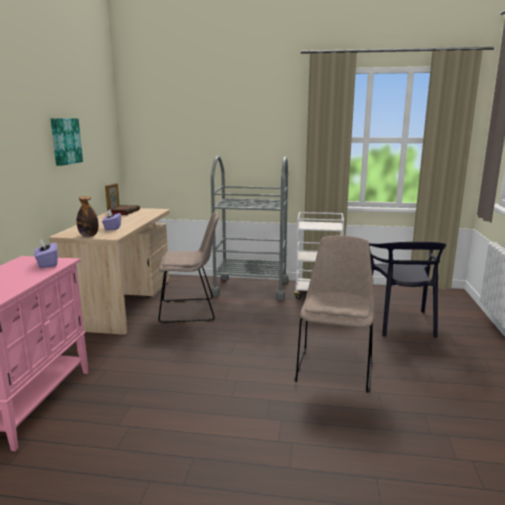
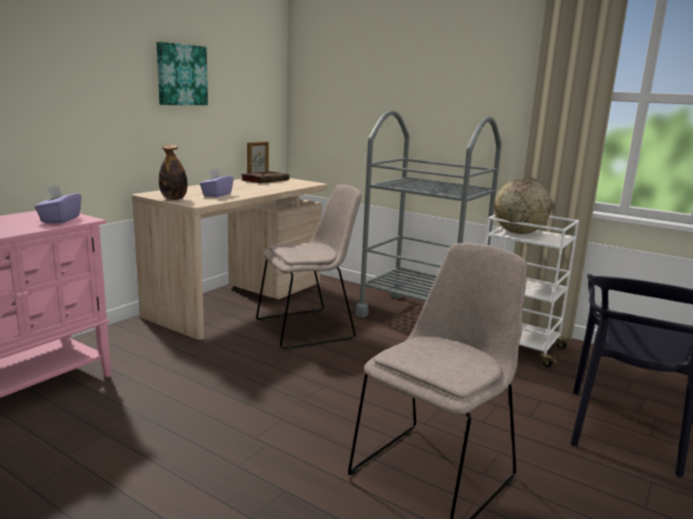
camera: 25 degrees right, 0 degrees up
(190, 310) = (308, 328): beige chair -> beige chair turned 45 degrees counterclockwise
(313, 225) = (518, 233): none -> globe

